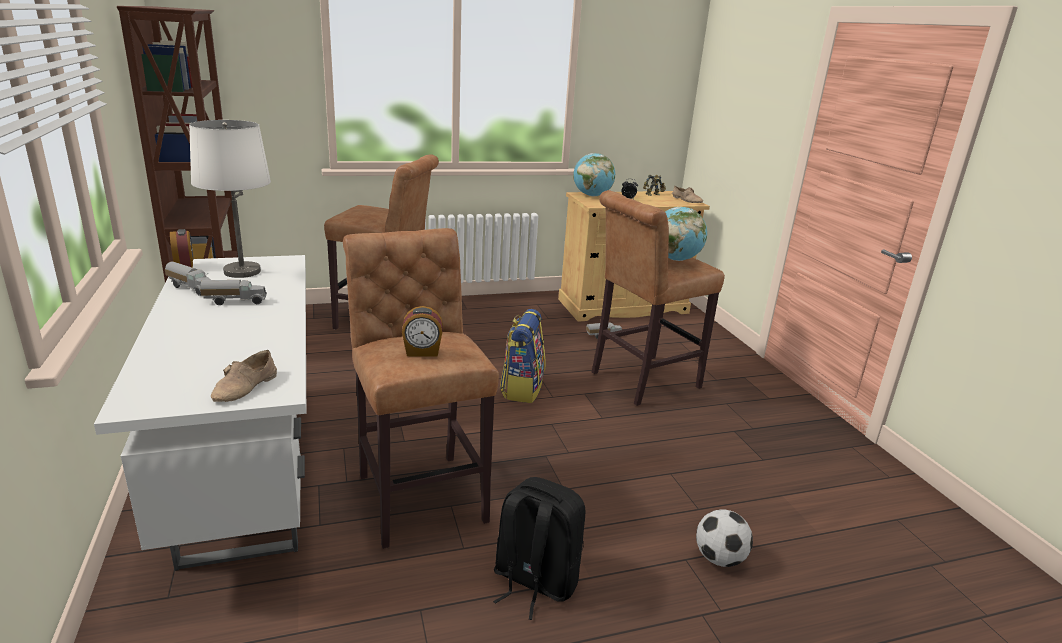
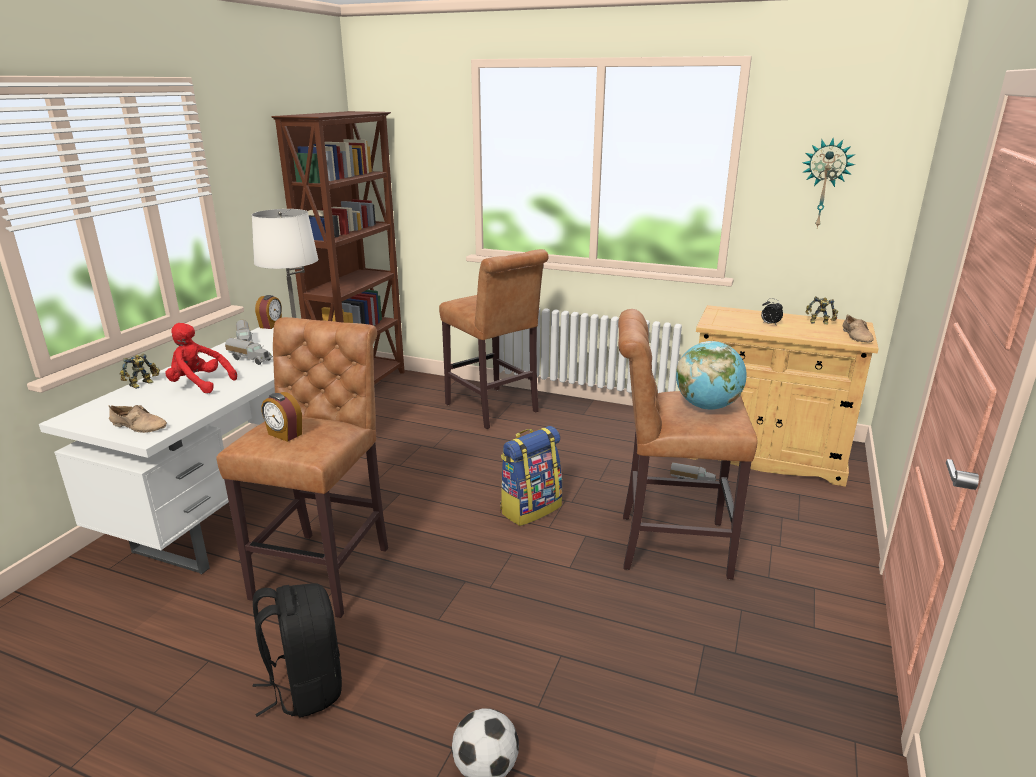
camera: 40 degrees right, 0 degrees up
(151, 352) = (143, 384): none -> toy robot
(228, 335) = (199, 384): none -> red plush toy
(246, 387) = (139, 425): beige shoe -> beige shoe turned 135 degrees counterclockwise
(592, 195) = (730, 313): globe -> none
(636, 87) = (824, 183): none -> wall clock

